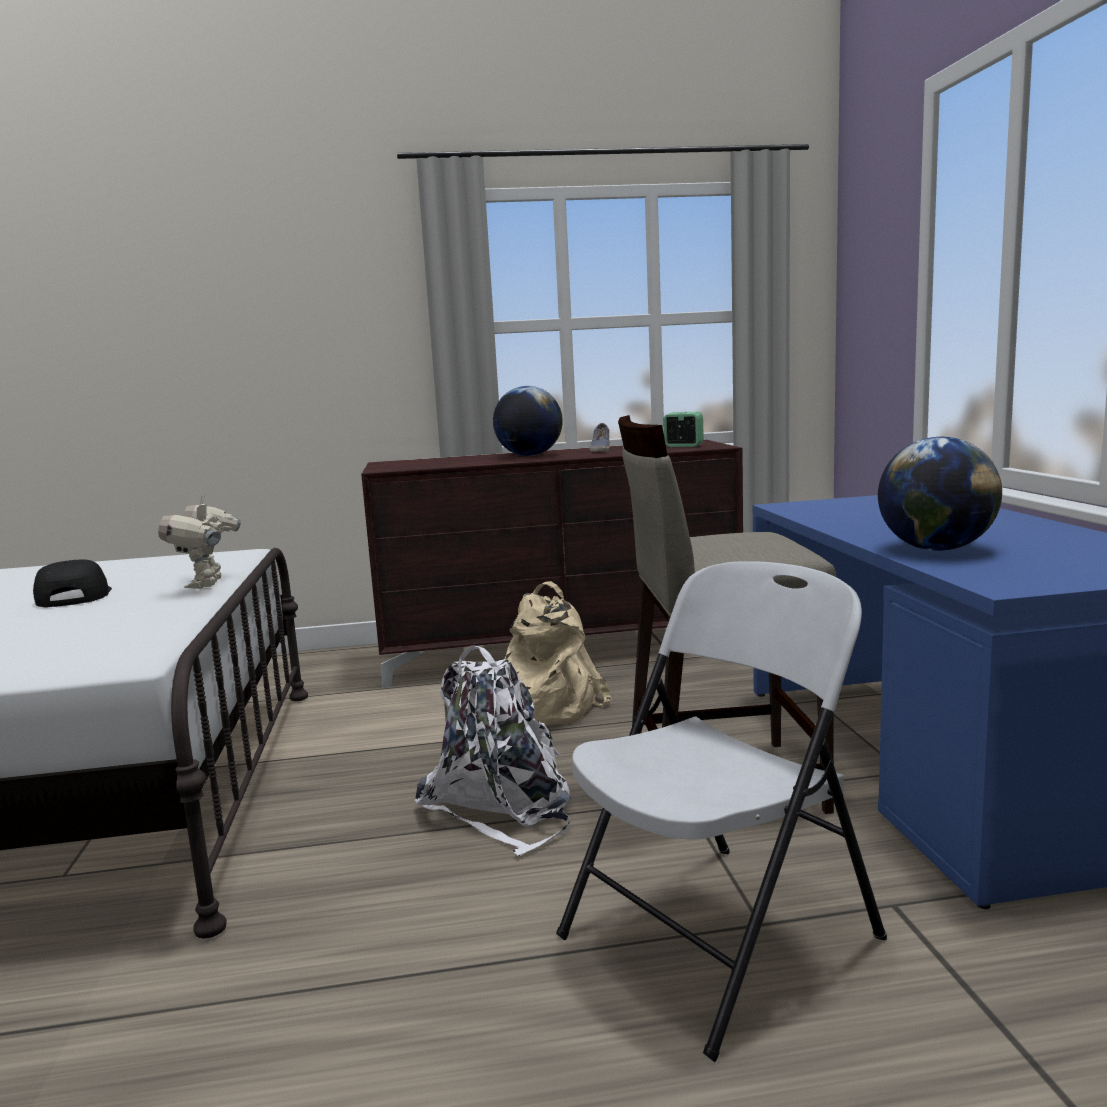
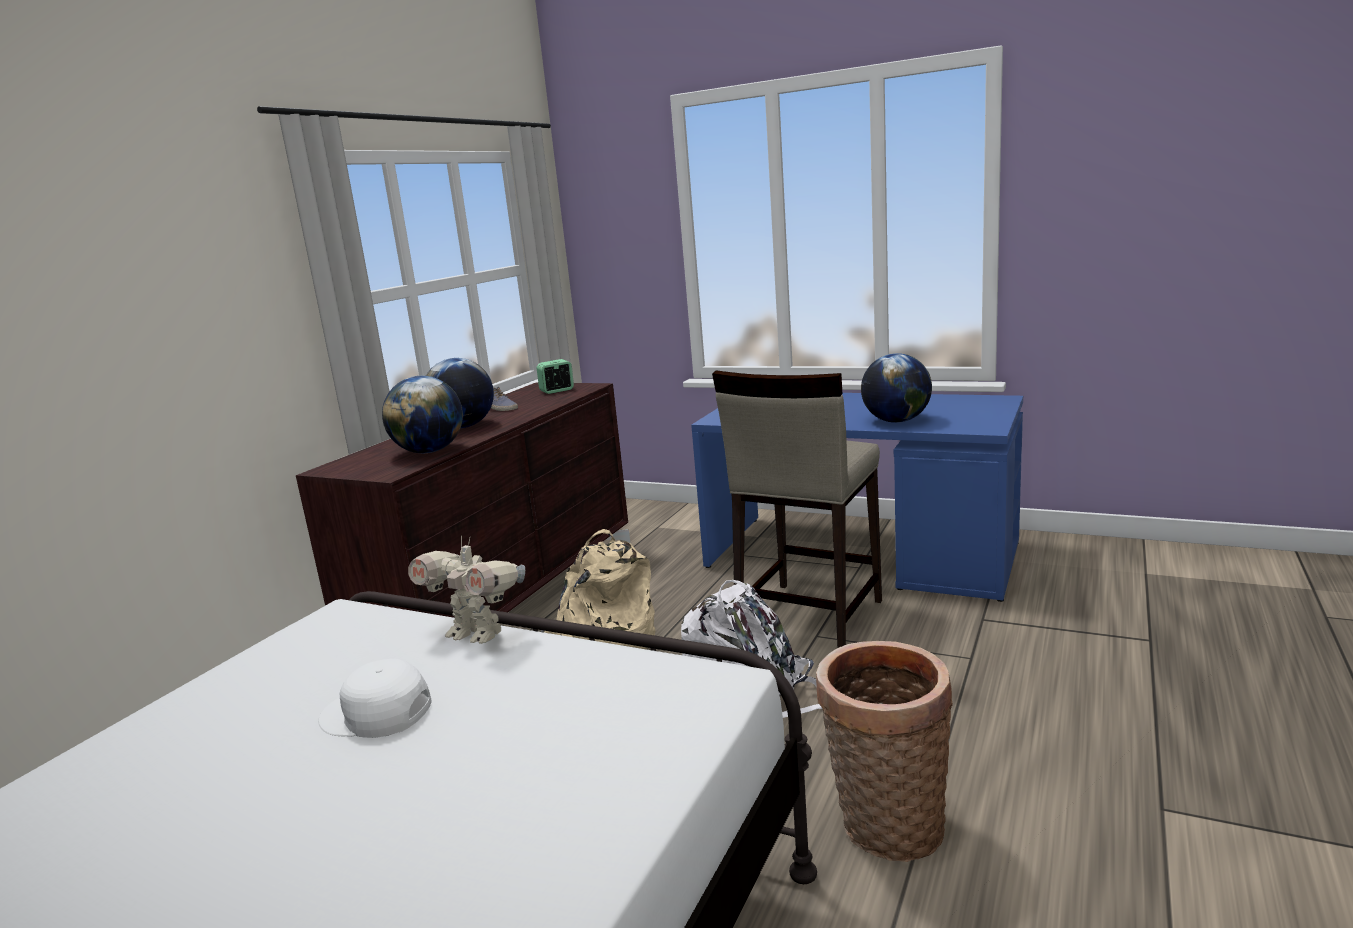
camera: 55 degrees left, 5 degrees up
(73, 596) = (375, 713): black cap -> white cap
(316, 959) = (885, 826): none -> basket
(450, 464) = (429, 451): none -> globe
(719, 937) = (974, 673): white chair -> none

